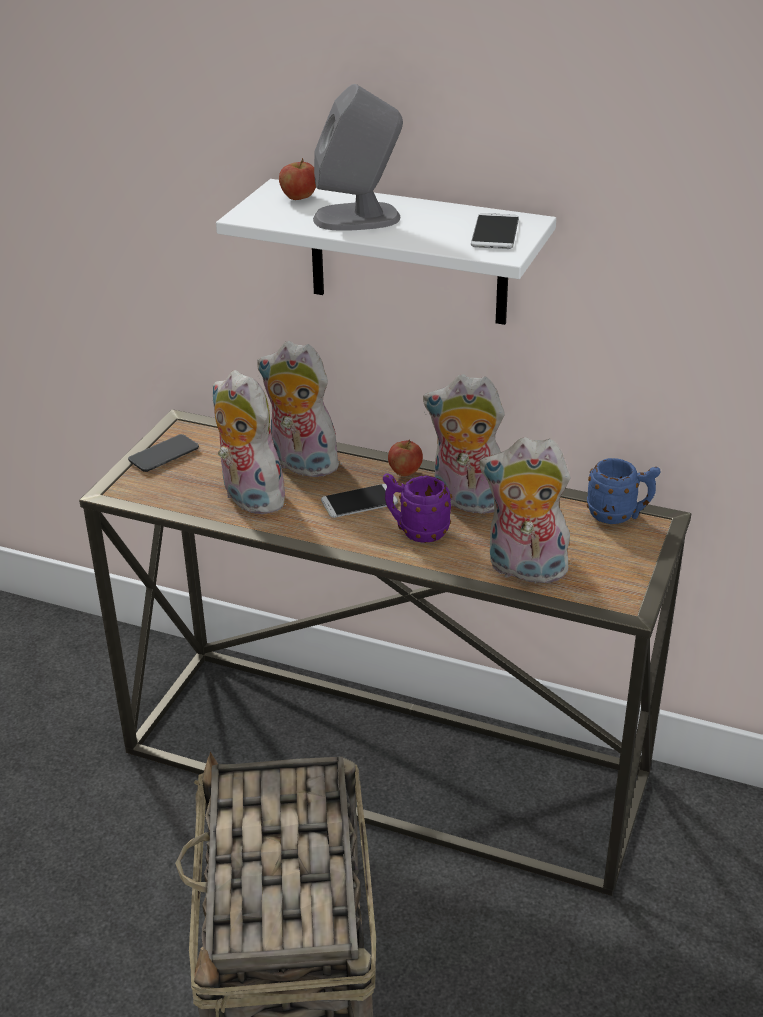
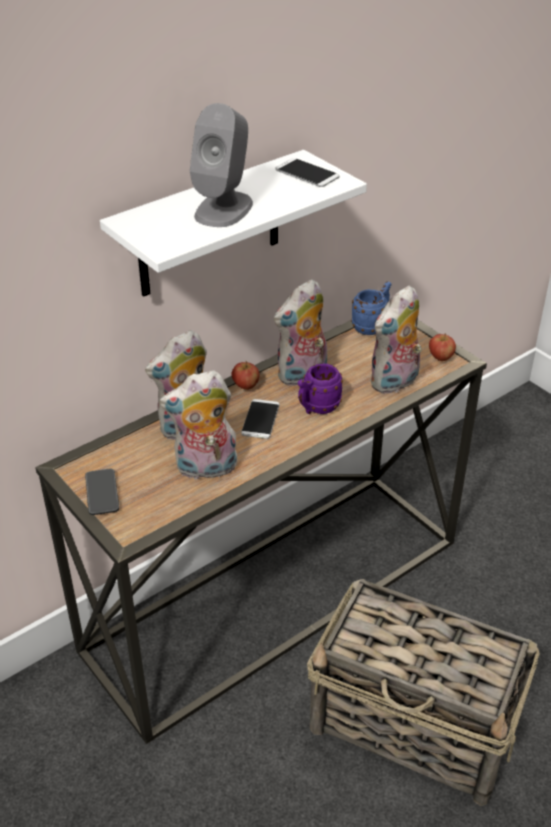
camera: 60 degrees left, 5 degrees up
(299, 197) = (156, 219): apple -> apple (440, 357)

